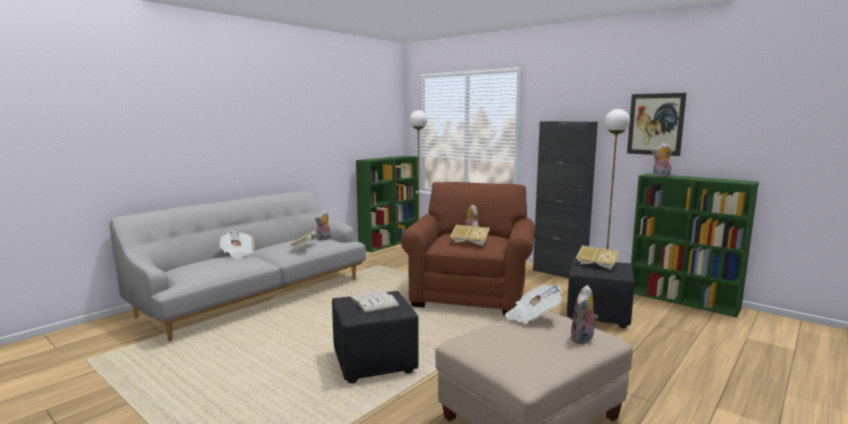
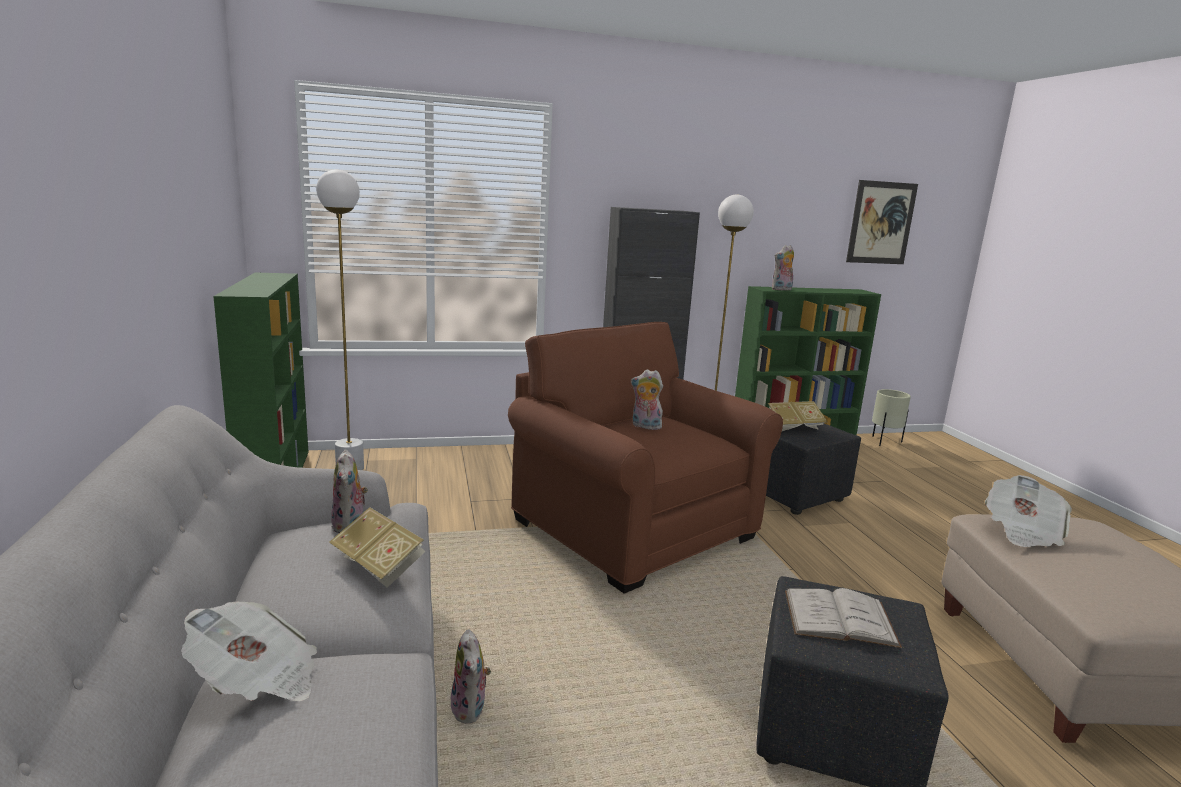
camera: 55 degrees left, 5 degrees up
(470, 243) = (682, 440): book -> none
(583, 339) = (1108, 536): plush toy -> plush toy (471, 710)
(655, 124) = (756, 217): picture -> picture (881, 223)
(785, 324) = (884, 441): none -> beige planter

